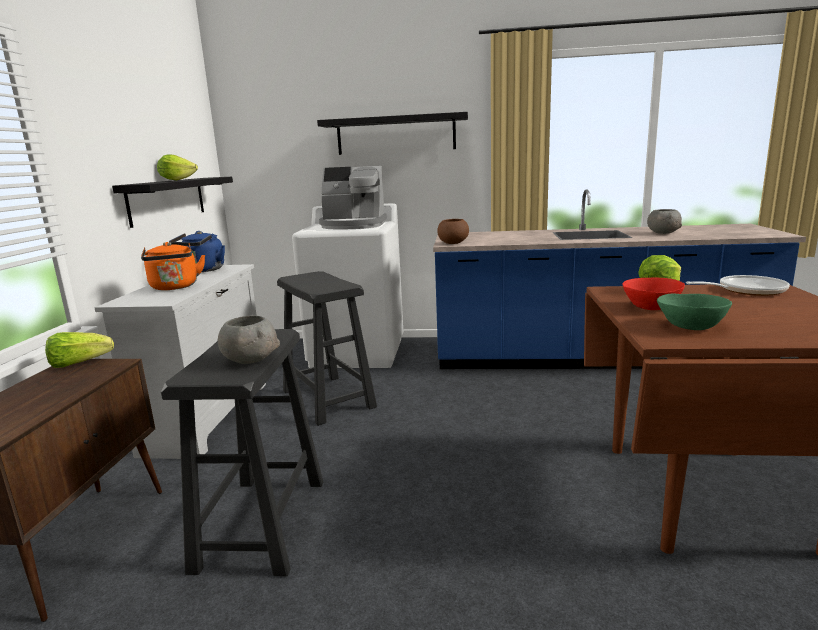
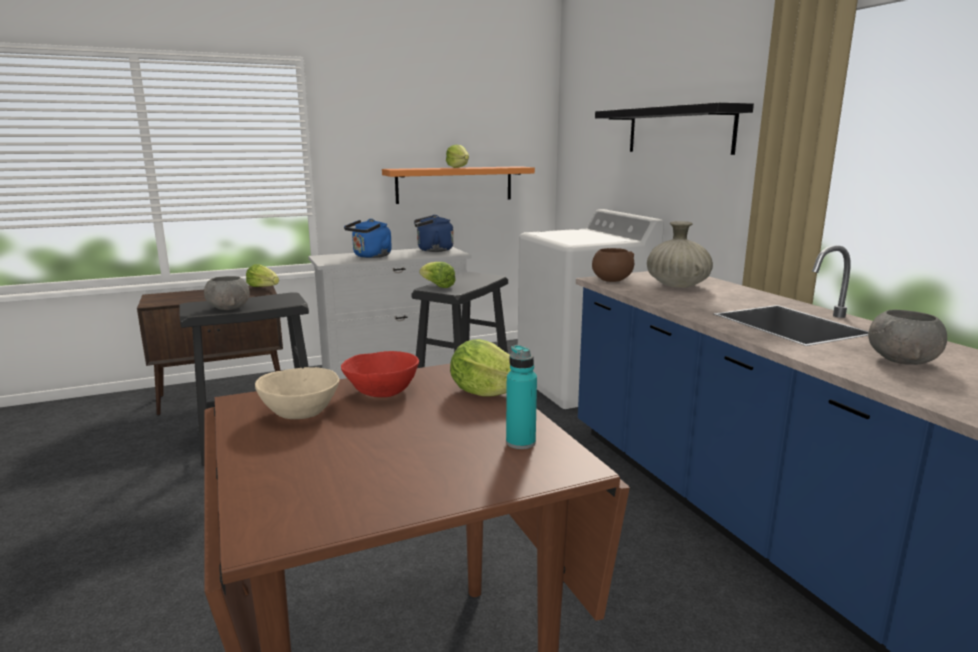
camera: 60 degrees right, 0 degrees up
(167, 200) = (454, 184): black shelf -> orange shelf
(175, 287) = (370, 256): orange kettle -> blue kettle
(316, 288) = (437, 286): none -> lettuce
(353, 225) = (586, 237): coffee machine -> none
(488, 237) = (677, 286): none -> beige vase
(691, 326) = (301, 412): green bowl -> beige bowl
(746, 290) = (520, 442): frying pan -> turquoise bottle

